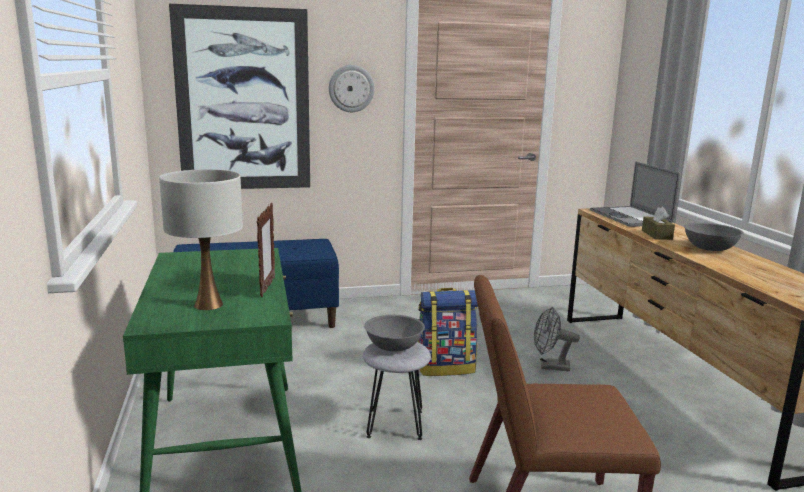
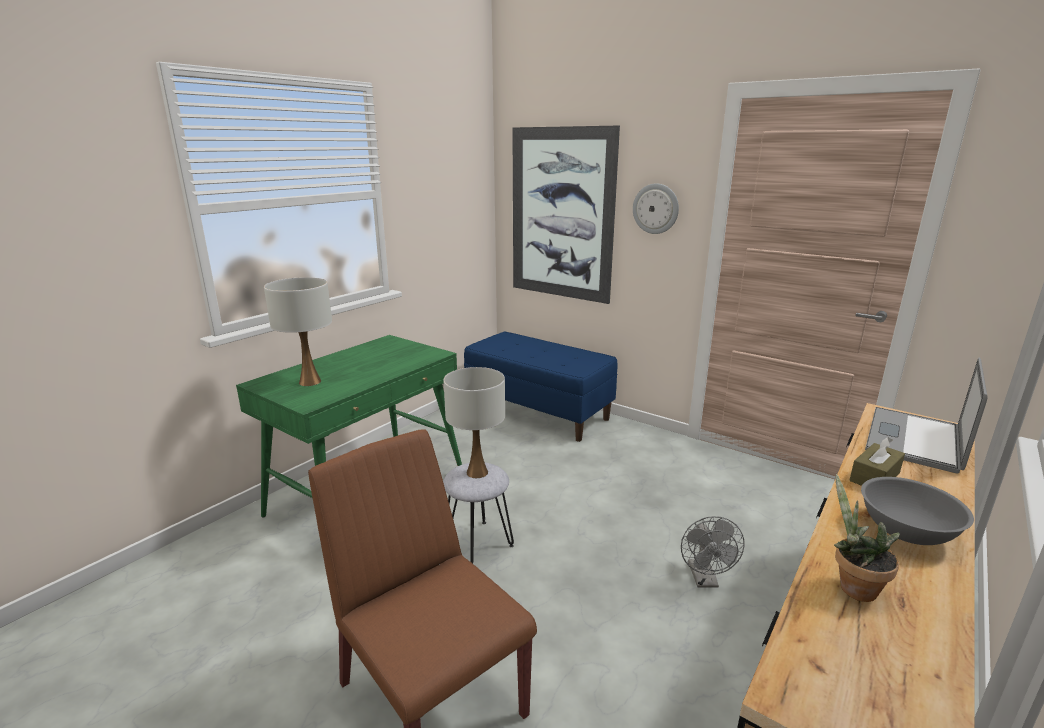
camera: 50 degrees right, 5 degrees up
(267, 287) = (365, 382): picture frame -> none
(393, 346) = (477, 472): grey bowl -> white table lamp
(446, 367) = (602, 521): backpack -> none
(549, 366) = (705, 580): grey fan -> grey fan turned 150 degrees counterclockwise
(745, 271) = (852, 587): none -> potted plant

